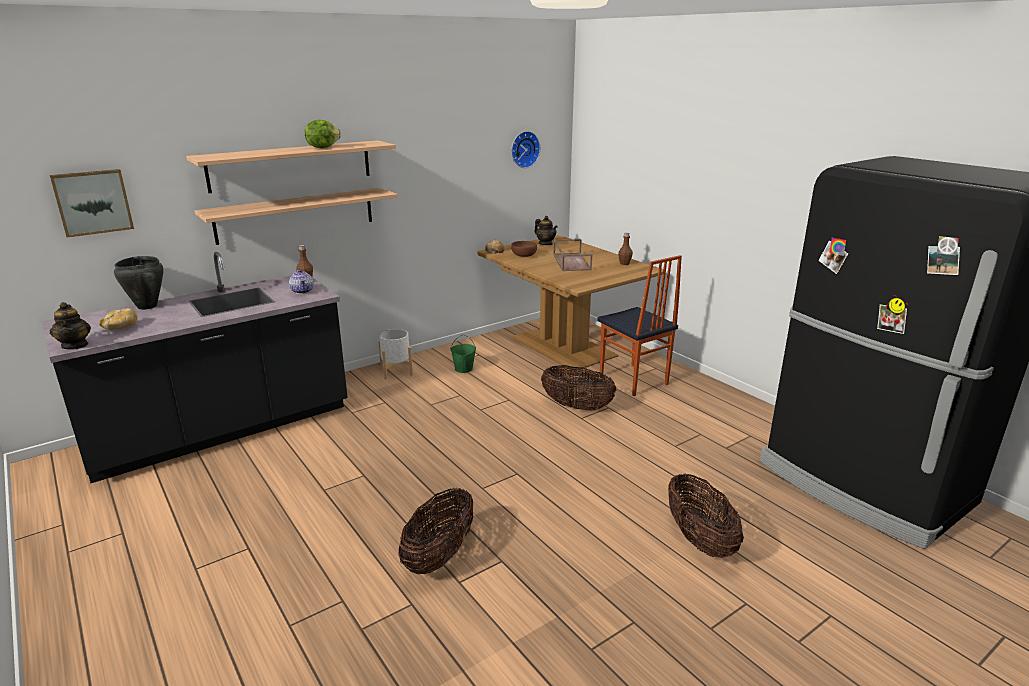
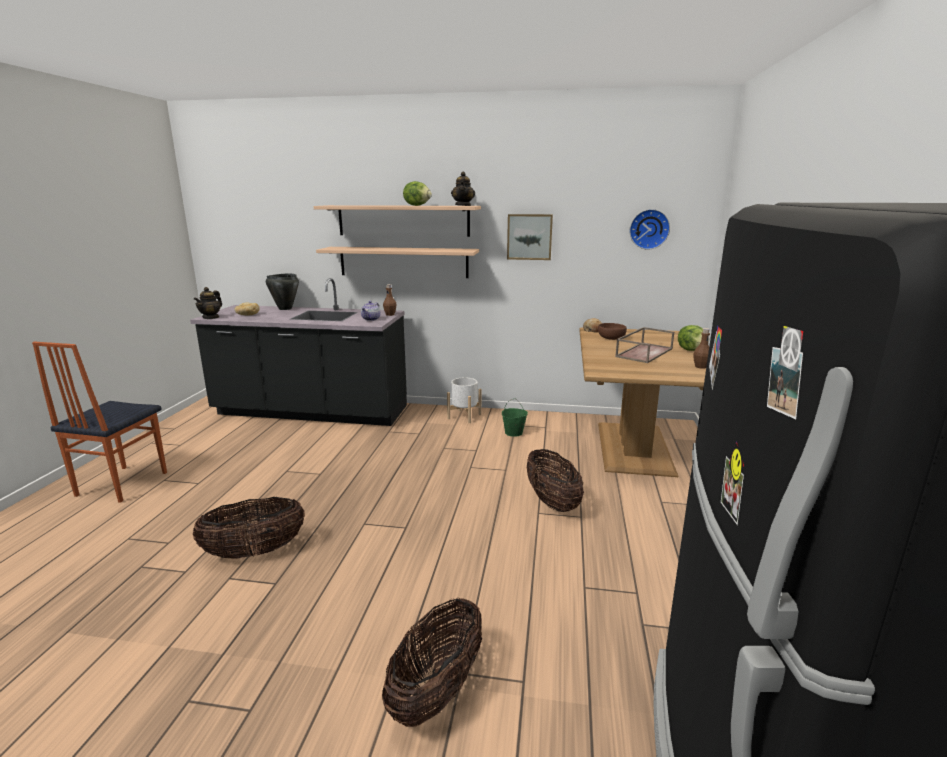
camera: 45 degrees right, 5 degrees down
(93, 202) = (270, 231): picture -> picture (529, 237)
(545, 243) = (657, 334): teapot -> teapot (463, 205)
(593, 251) = (692, 350): none -> lettuce
(633, 380) = (653, 505): chair -> chair (120, 484)

